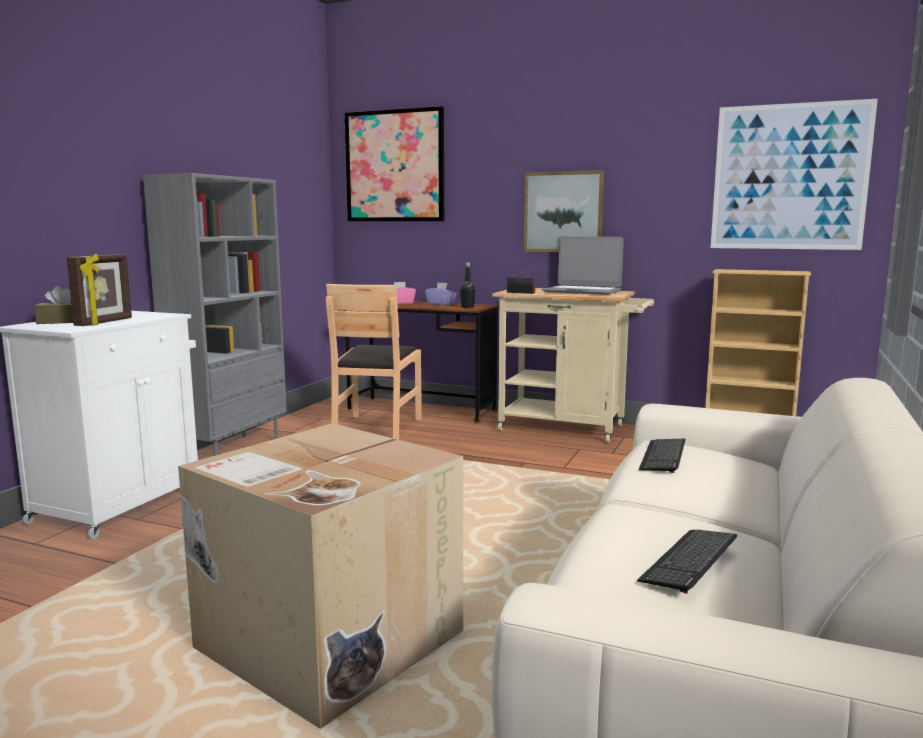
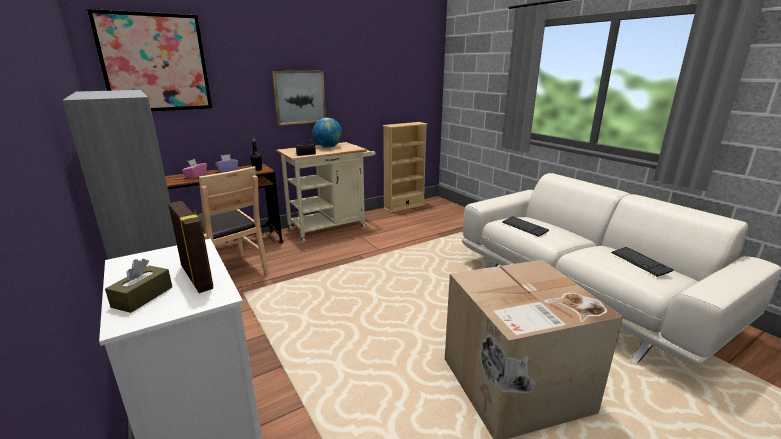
camera: 55 degrees left, 10 degrees up
(582, 291) = (328, 147): laptop -> globe
(789, 177) = (407, 75): picture -> none

